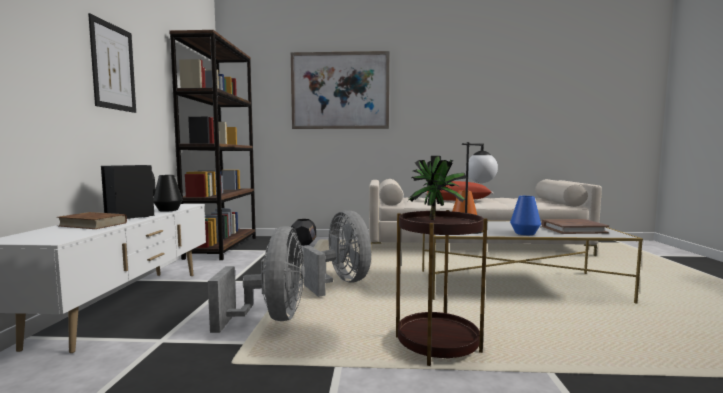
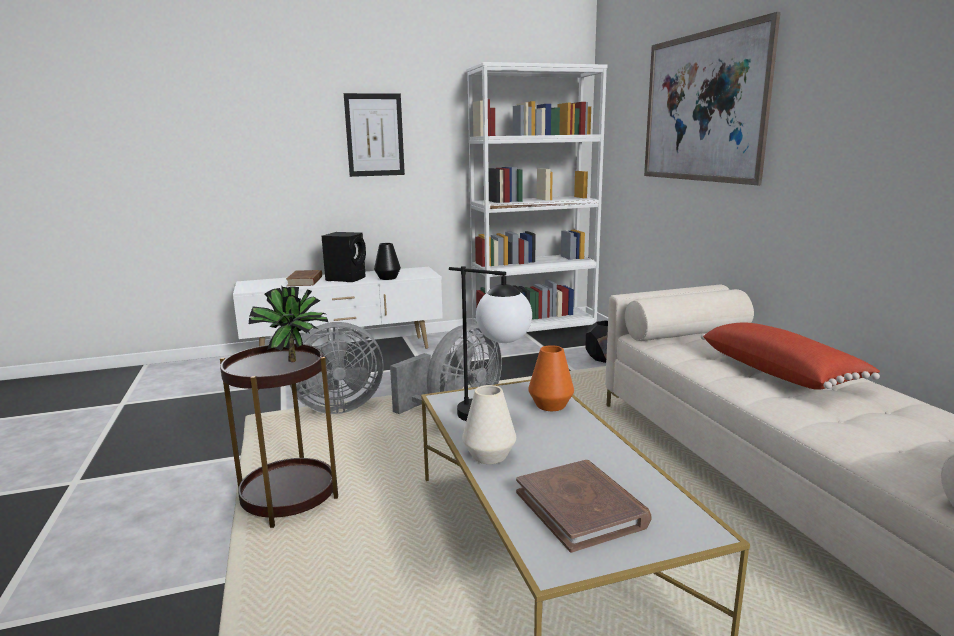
camera: 70 degrees right, 10 degrees up
(222, 247) = (534, 330): brown bookcase -> white bookcase
(524, 233) = (489, 455): blue vase -> white vase

